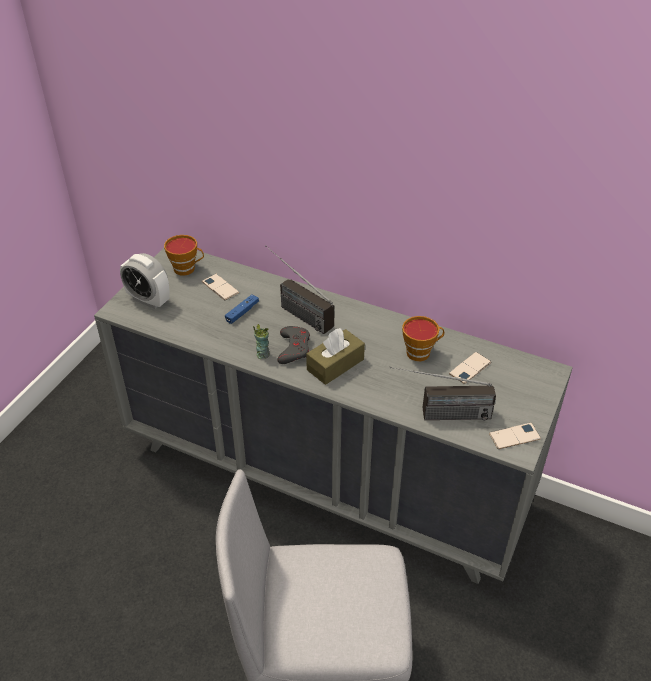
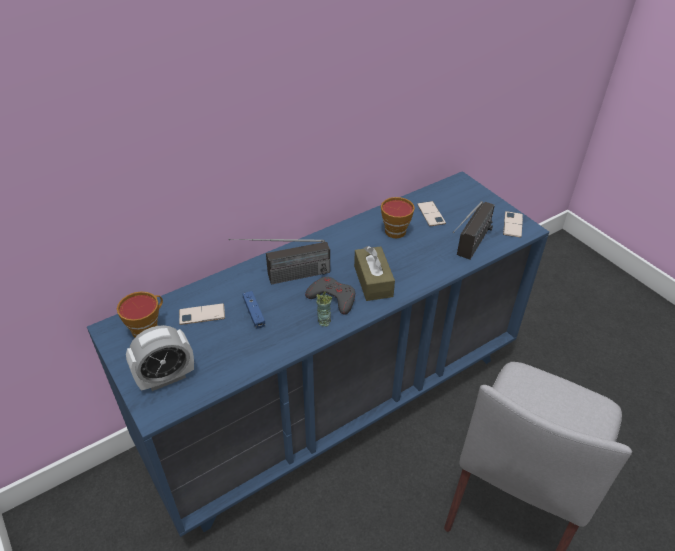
camera: 60 degrees left, 0 degrees up
(326, 475) = (337, 402): grey dresser -> blue dresser

